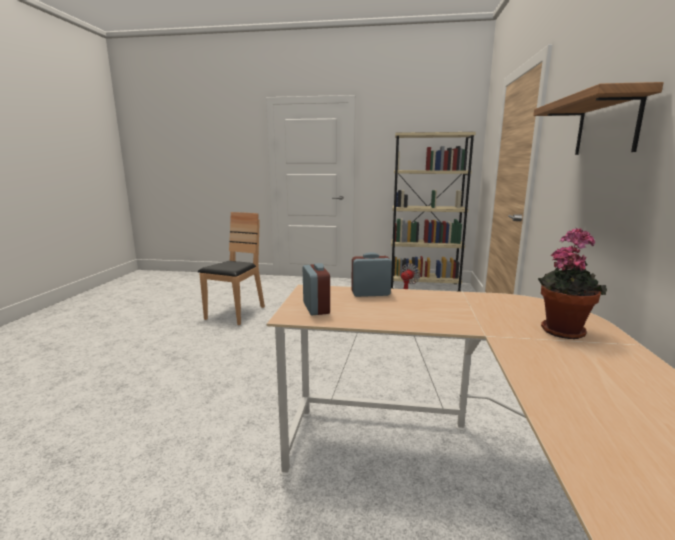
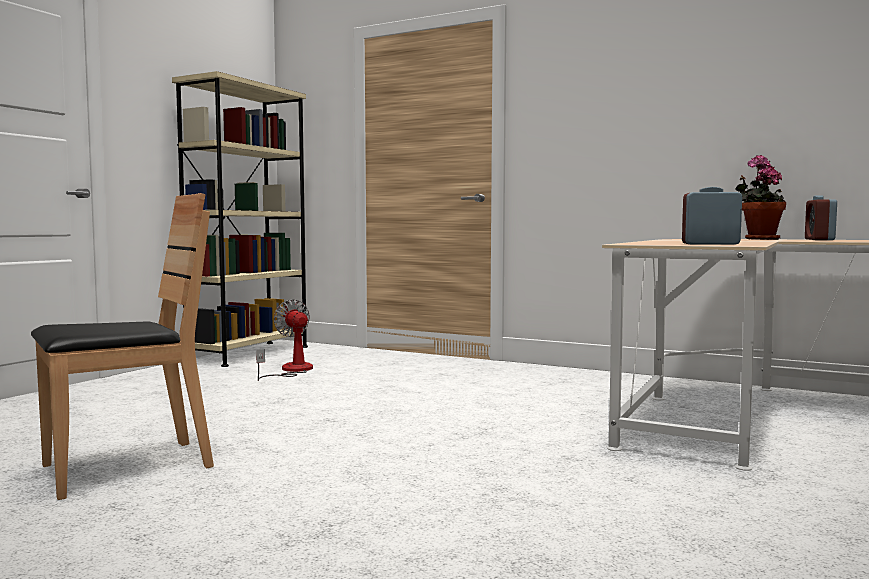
camera: 70 degrees left, 10 degrees down
(236, 313) = (125, 468): brown chair -> brown chair turned 105 degrees clockwise
(370, 293) = (654, 242): alarm clock -> alarm clock (819, 239)
(606, 126) = (661, 89): shelf -> none

